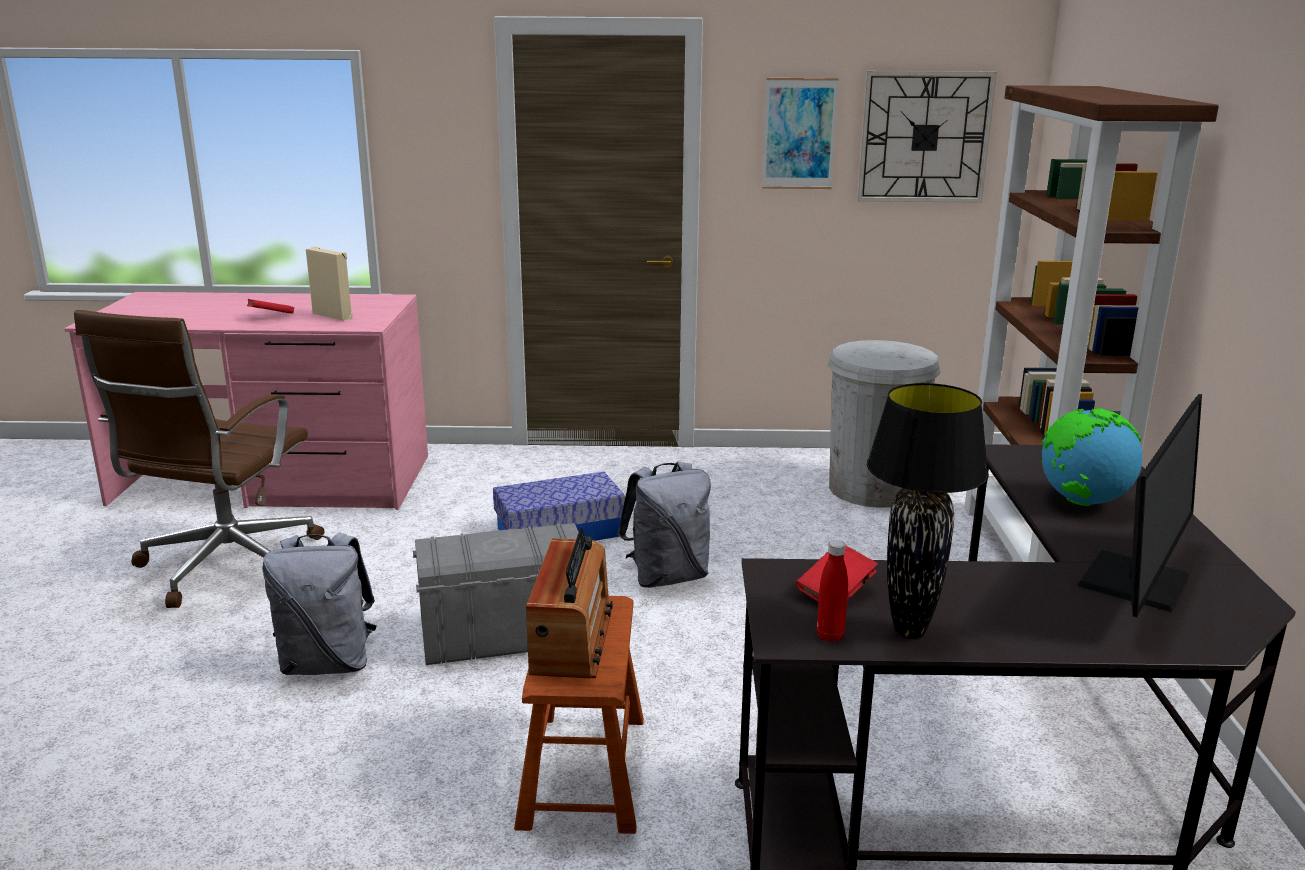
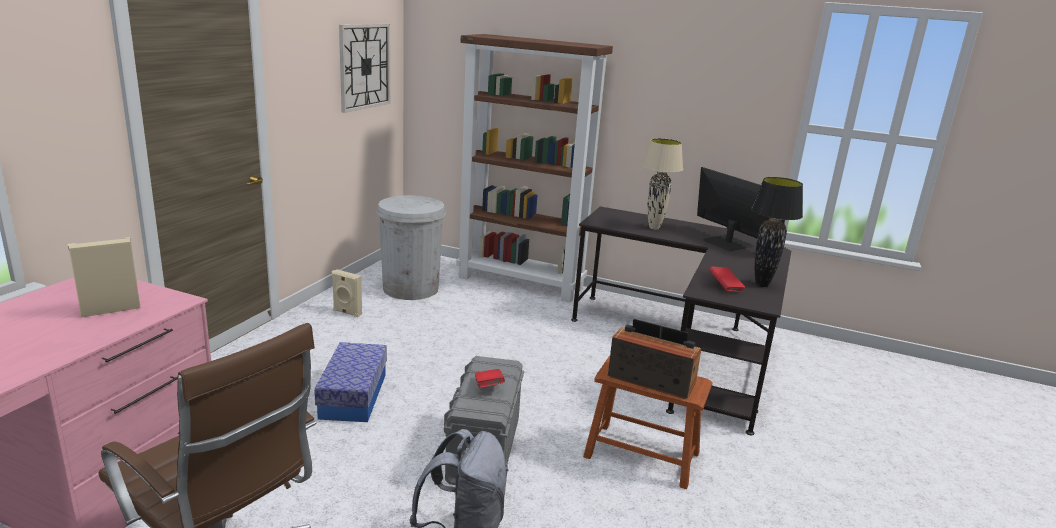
camera: 70 degrees left, 0 degrees up
(271, 317) = (53, 338): red book -> red book (488, 387)
(667, 577) = (455, 375): grey backpack -> none
(747, 474) = (346, 312): none -> beige speaker
(799, 134) = (313, 70): picture -> none
(830, 636) = (763, 298): red bottle -> none
(1082, 501) = (654, 228): globe -> beige table lamp

